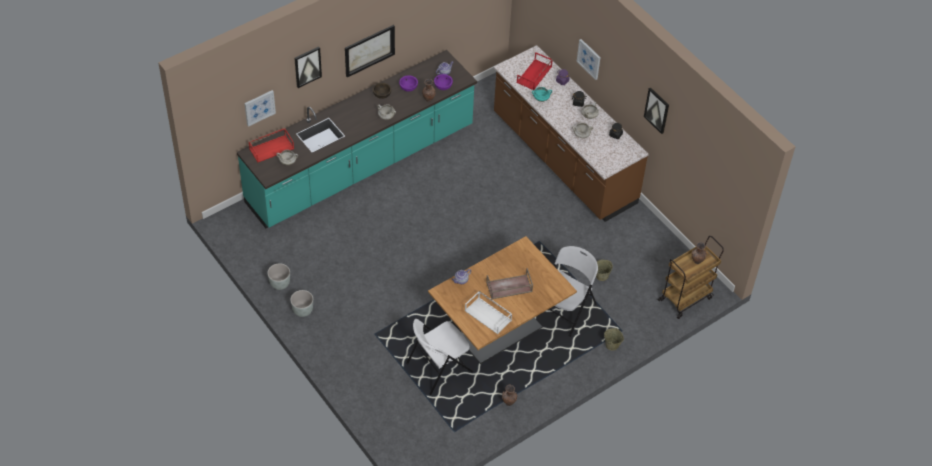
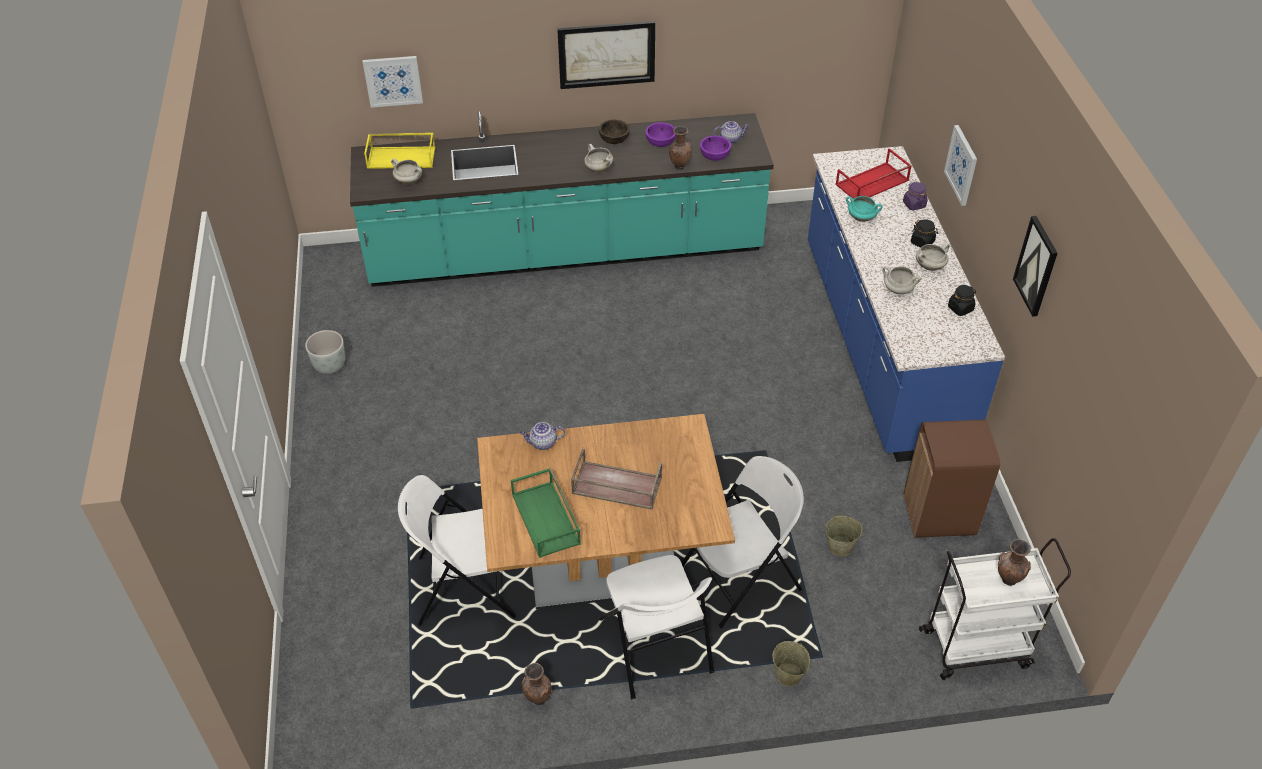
camera: 30 degrees right, 5 degrees down
(272, 148) = (402, 157): red tray -> yellow tray
(302, 310) = (330, 415): grey planter -> none
(307, 66) = (484, 37): picture -> none
(488, 315) = (547, 519): white tray -> green tray
(545, 357) = (655, 645): none -> white chair
(563, 159) = (881, 344): brown counter -> blue counter
(639, 242) = (939, 516): none -> brown trash can
(685, 299) = (974, 649): brown cart -> white cart

